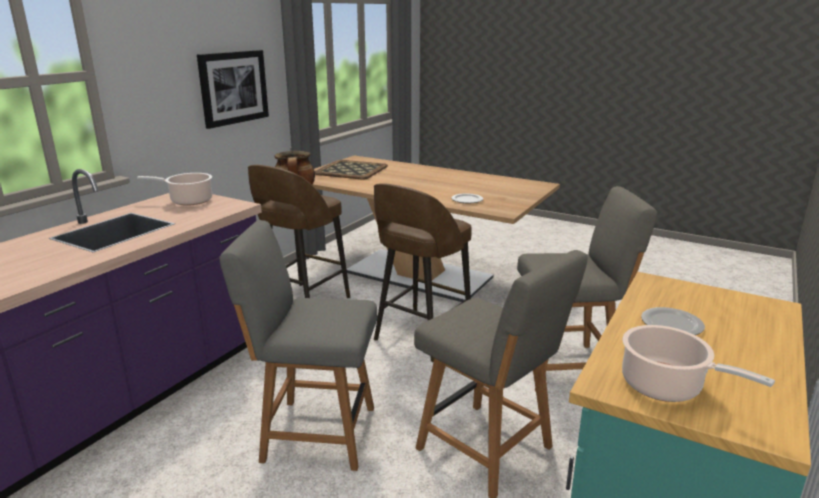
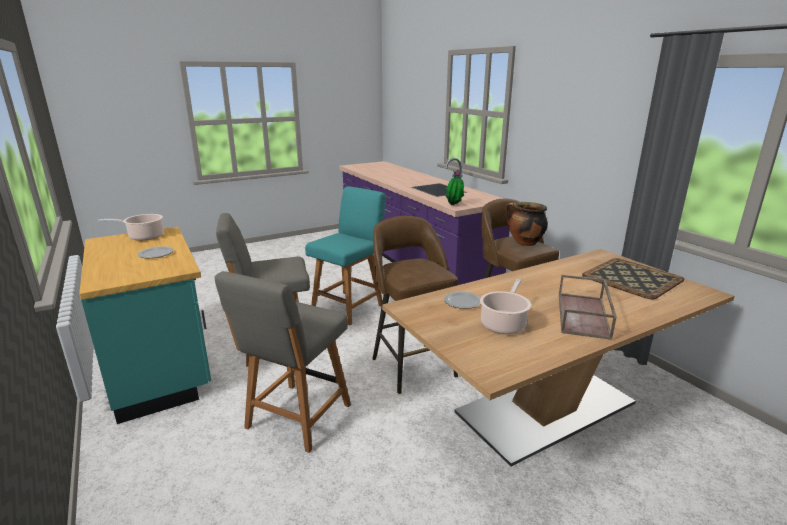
camera: 120 degrees right, 0 degrees up
(188, 201) = (479, 200): cooking pot -> cooking pot (504, 324)
(230, 207) = (454, 205): none -> potted plant
(233, 87) = (598, 148): picture -> none
(315, 433) = (349, 306): grey chair -> turquoise chair
(437, 176) = (584, 315): none -> brown tray

